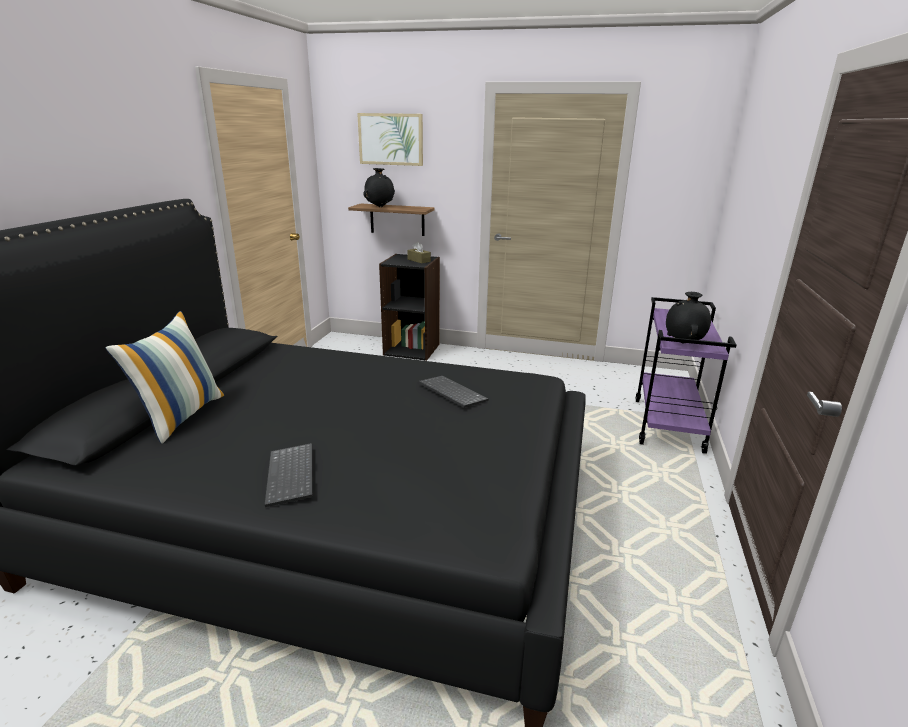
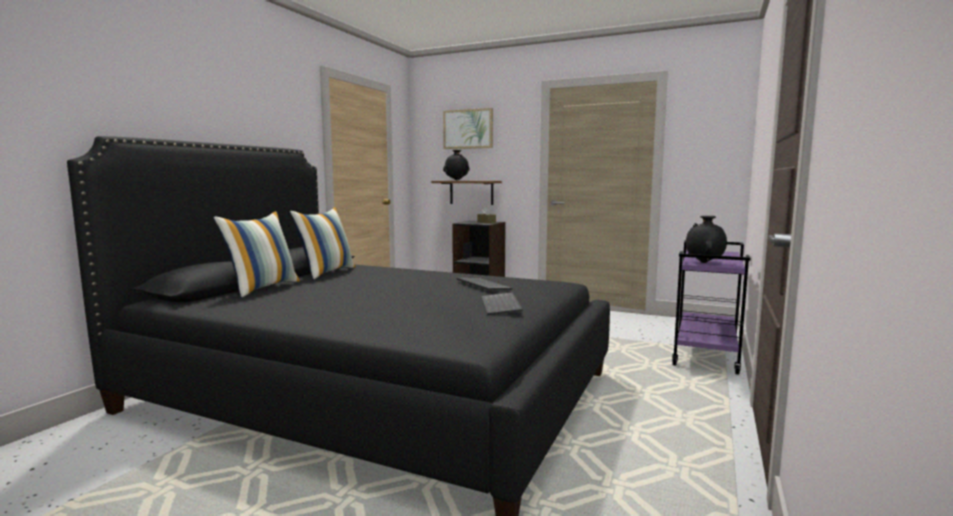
camera: 10 degrees right, 15 degrees down
(250, 368) = (326, 272): none -> pillow
(292, 476) = (330, 312): keyboard -> keyboard (502, 306)

